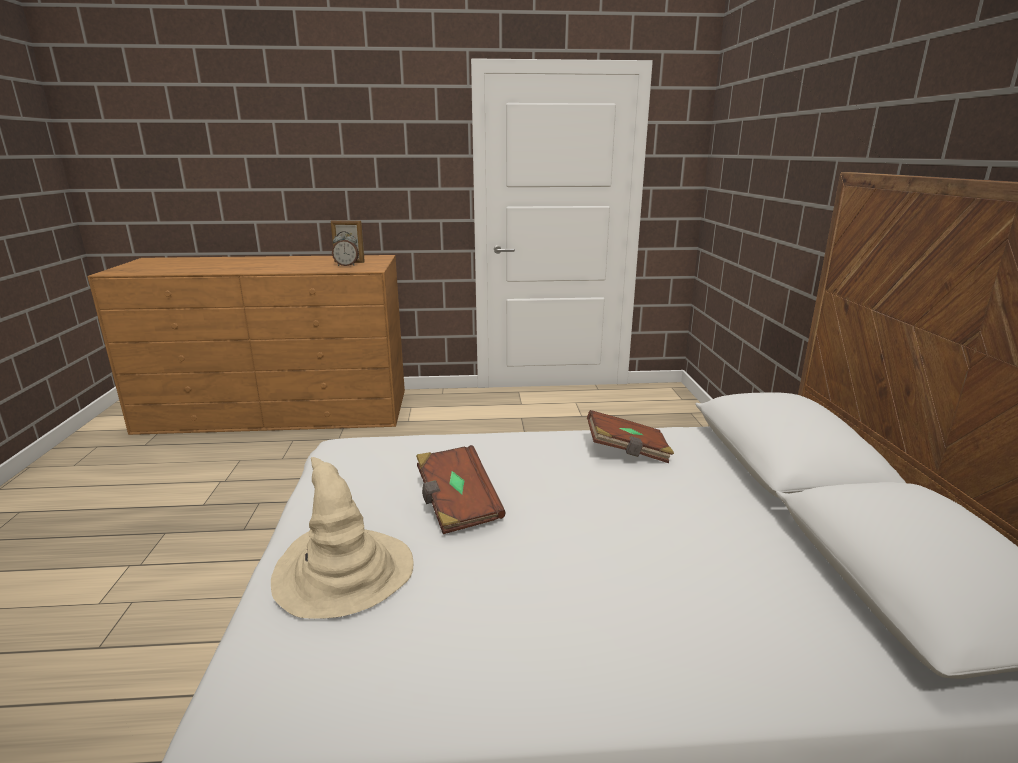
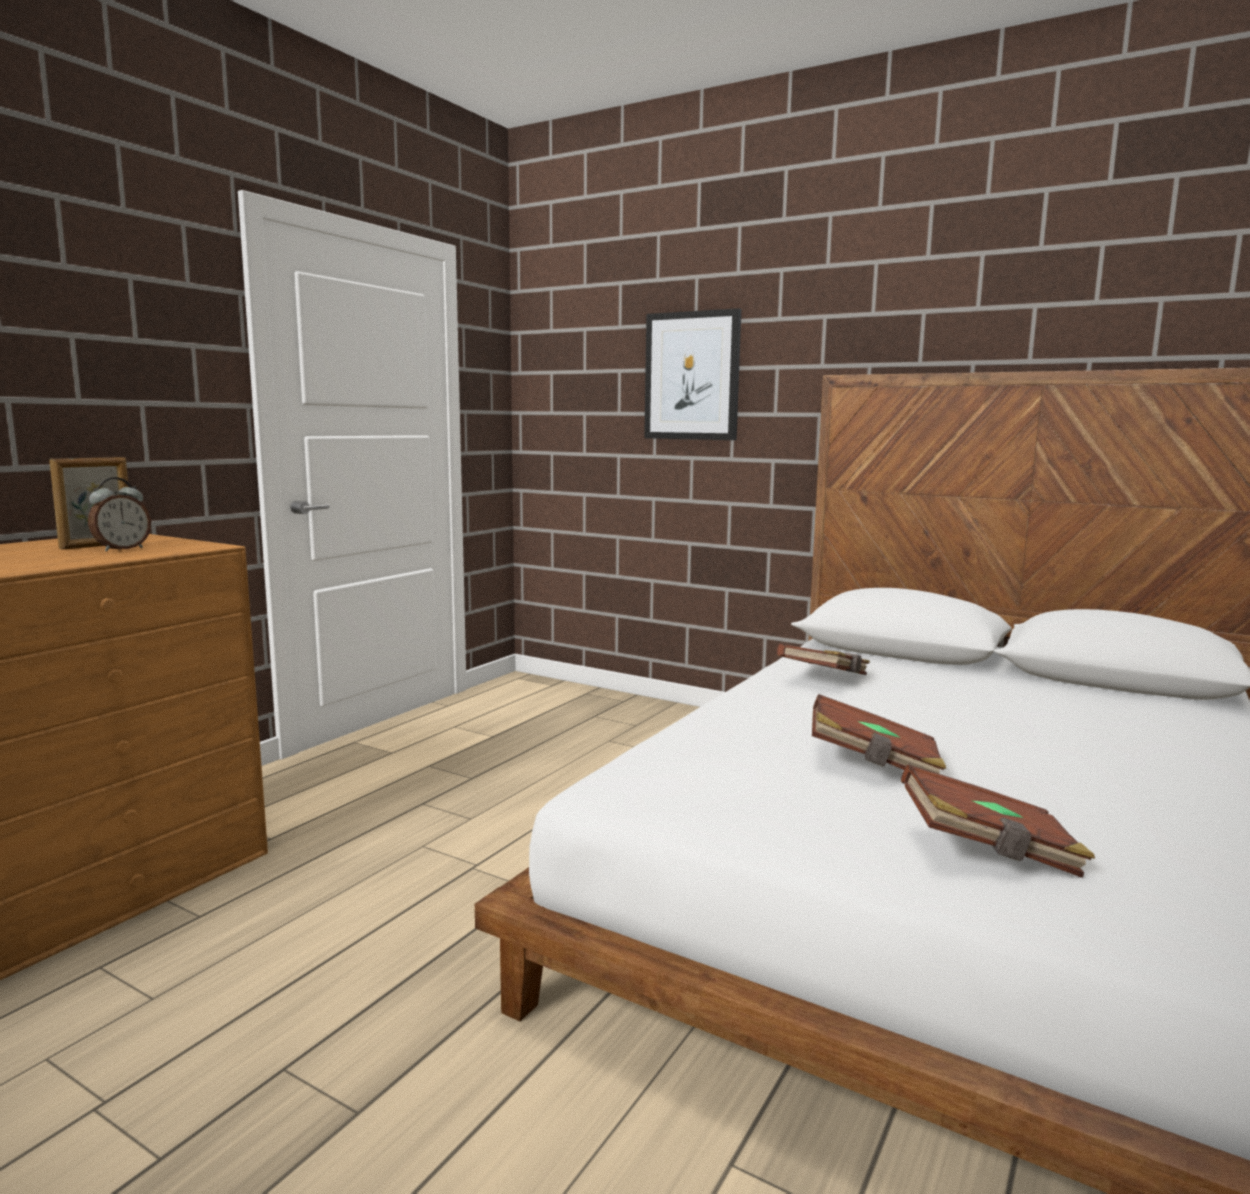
camera: 55 degrees left, 10 degrees down
(343, 573) = (989, 851): beige hat -> brown book
(785, 165) = (692, 376): none -> picture

